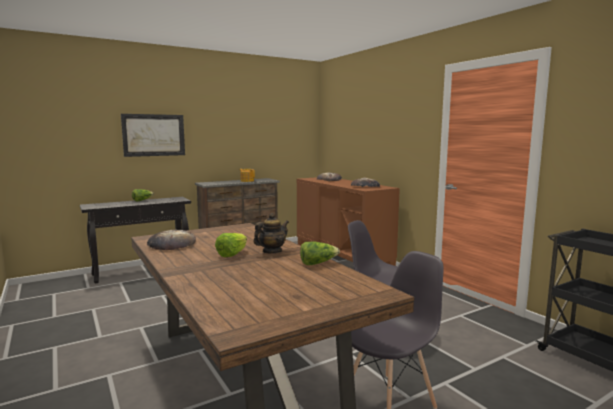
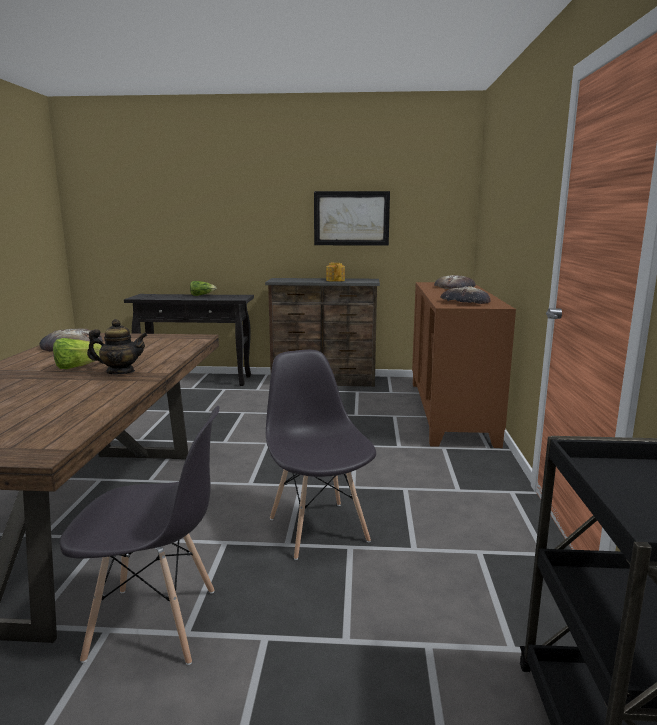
camera: 35 degrees right, 5 degrees up
(154, 135) = (222, 214): picture -> picture (351, 218)
(318, 263) = (112, 396): lettuce -> none

